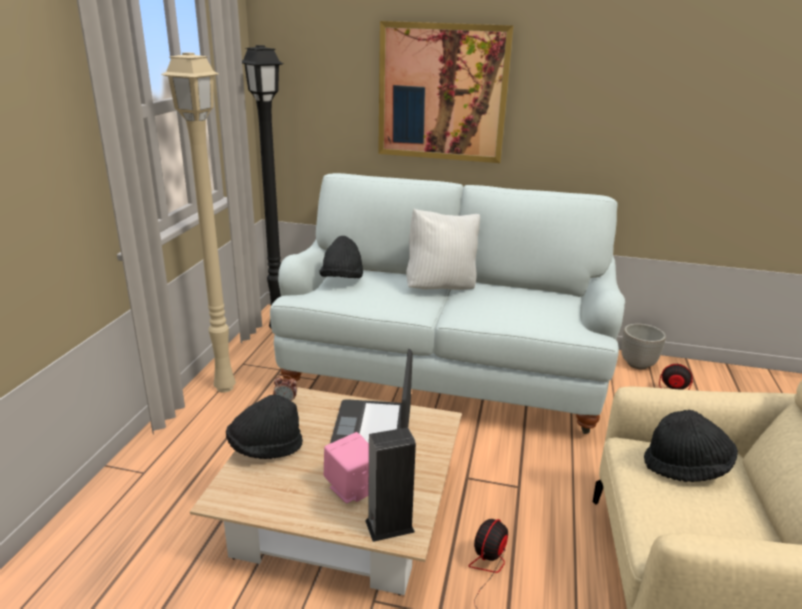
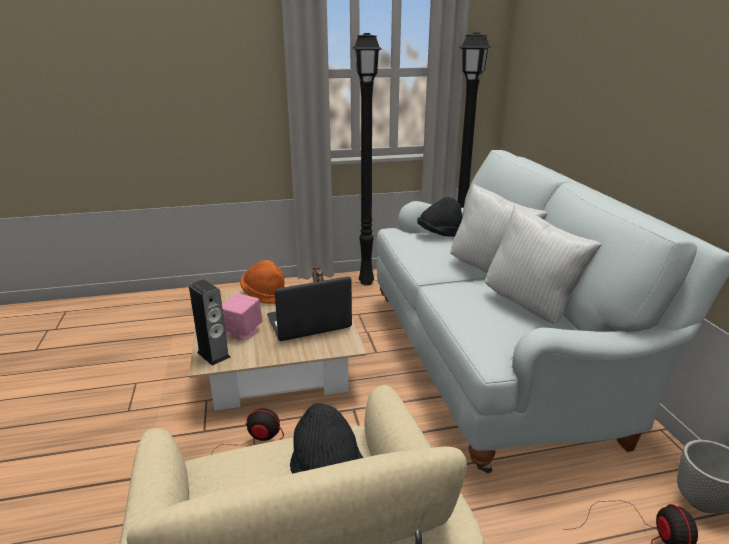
camera: 65 degrees right, 0 degrees up
(224, 387) = (367, 282): beige floor lamp -> black floor lamp
(265, 448) = (265, 295): black hat -> orange hat
(442, 93) = (607, 84): picture -> none
(523, 294) = (531, 306): none -> white pillow

